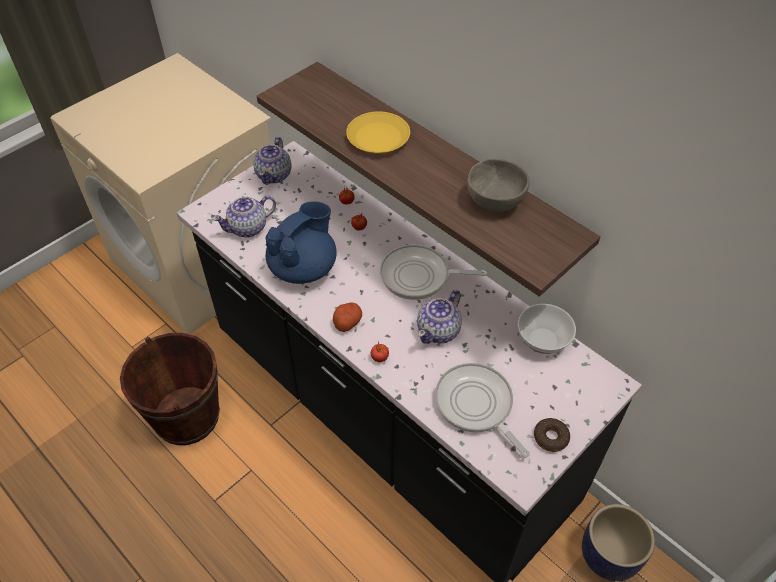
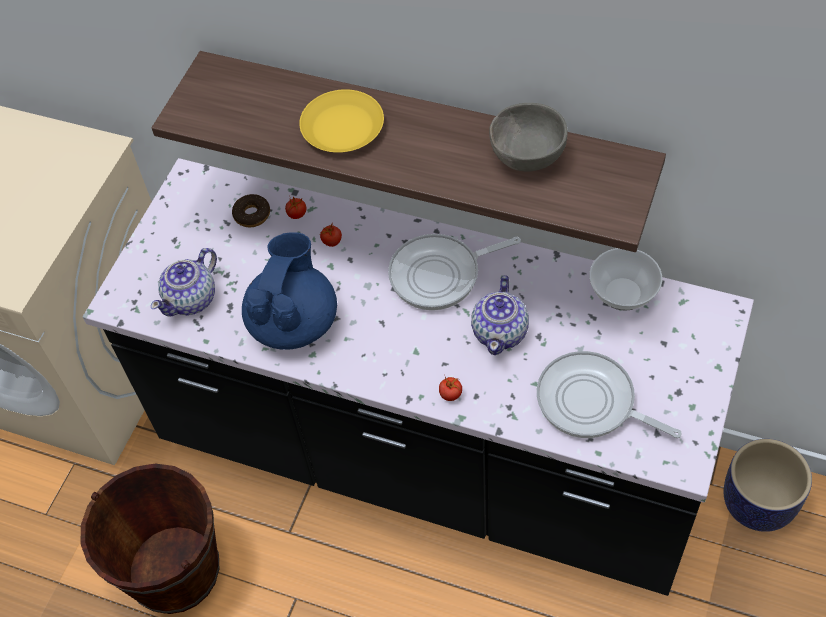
camera: 20 degrees left, 5 degrees up
(274, 174) = (182, 214): teapot -> none
(347, 322) = (387, 367): potato -> none
(550, 437) = (690, 403): donut -> donut (252, 214)

